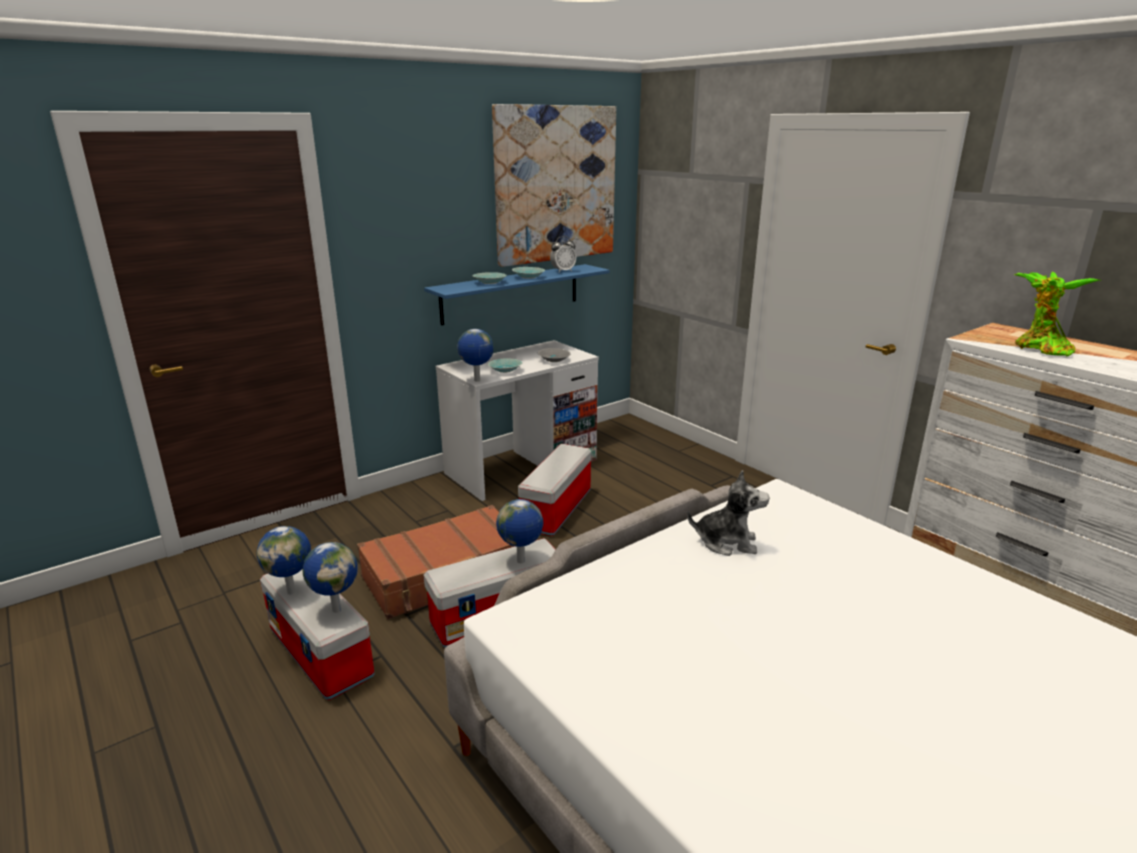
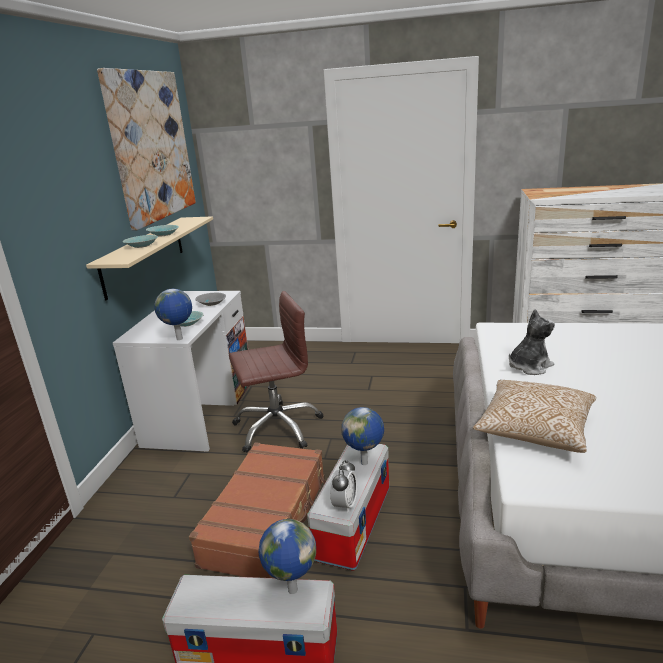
camera: 40 degrees left, 0 degrees up
(292, 591) = (223, 606): globe -> none
(511, 293) = (144, 255): blue shelf -> beige shelf
(556, 510) = (277, 427): storage box -> brown office chair
(563, 271) = (179, 225): alarm clock -> alarm clock (345, 504)
(602, 592) = (535, 430): none -> pillow
(1040, 349) = (576, 194): potted plant -> none

